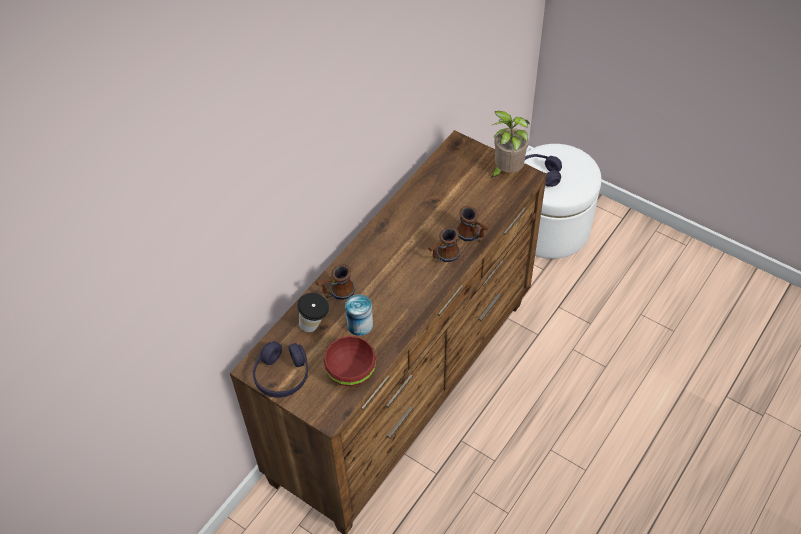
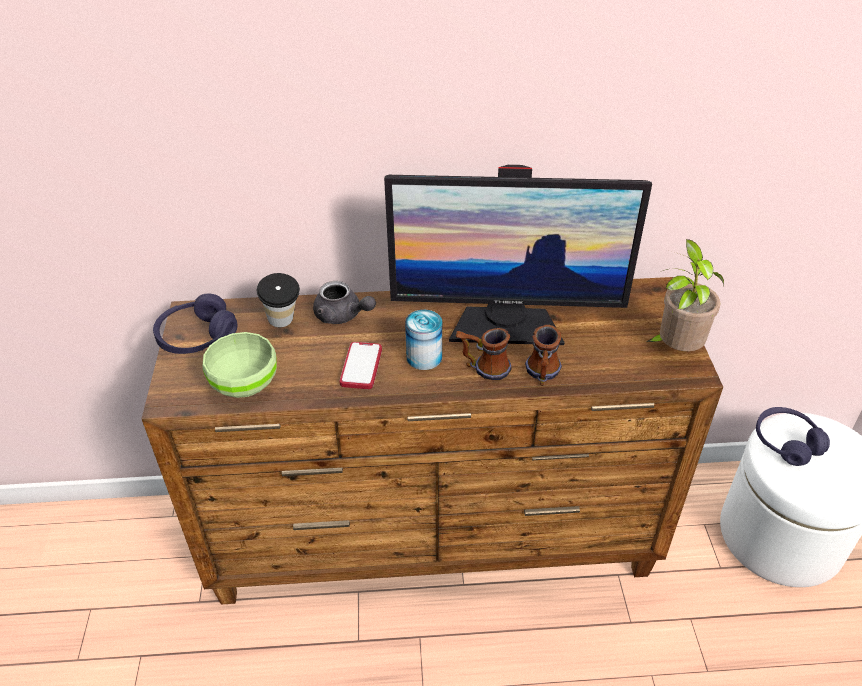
camera: 50 degrees right, 10 degrees down
(336, 293) = (342, 316): mug -> grey teapot
(352, 372) = (245, 385): red bowl -> green bowl
(360, 325) = (317, 356): can -> can (424, 357)
(389, 309) = (361, 367): none -> phone
(419, 224) = (506, 324): none -> monitor

